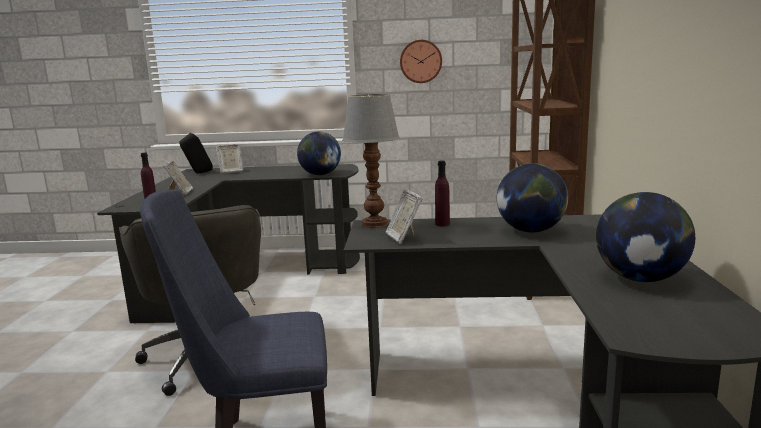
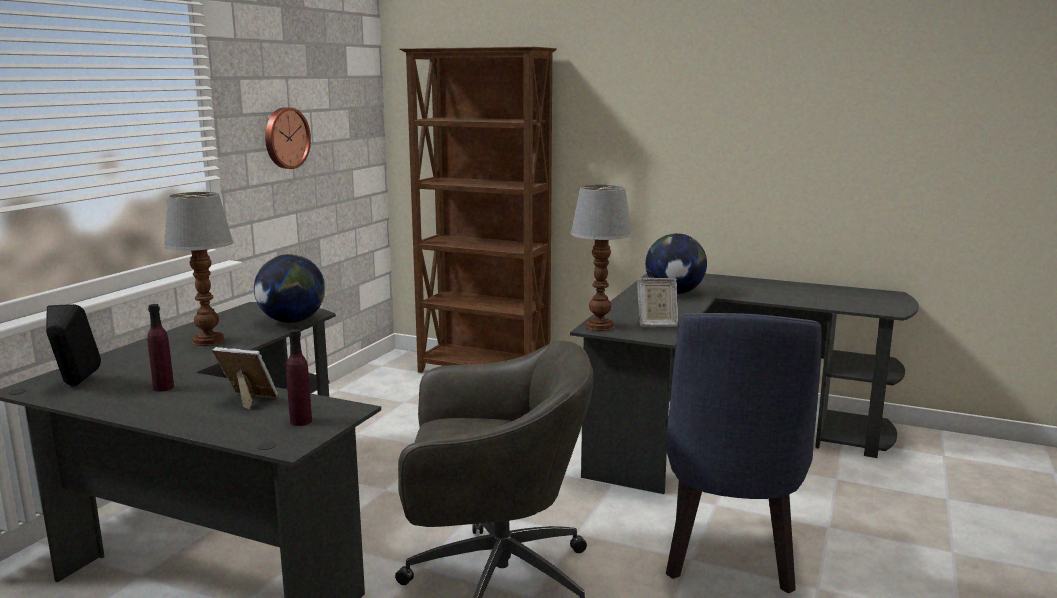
camera: 70 degrees left, 0 degrees up
(231, 172) = (128, 363): picture frame -> none
(273, 172) = (210, 341): none -> table lamp
(442, 224) = (625, 309): purple bottle -> purple bottle (163, 388)
(640, 279) = (801, 293): globe -> none

